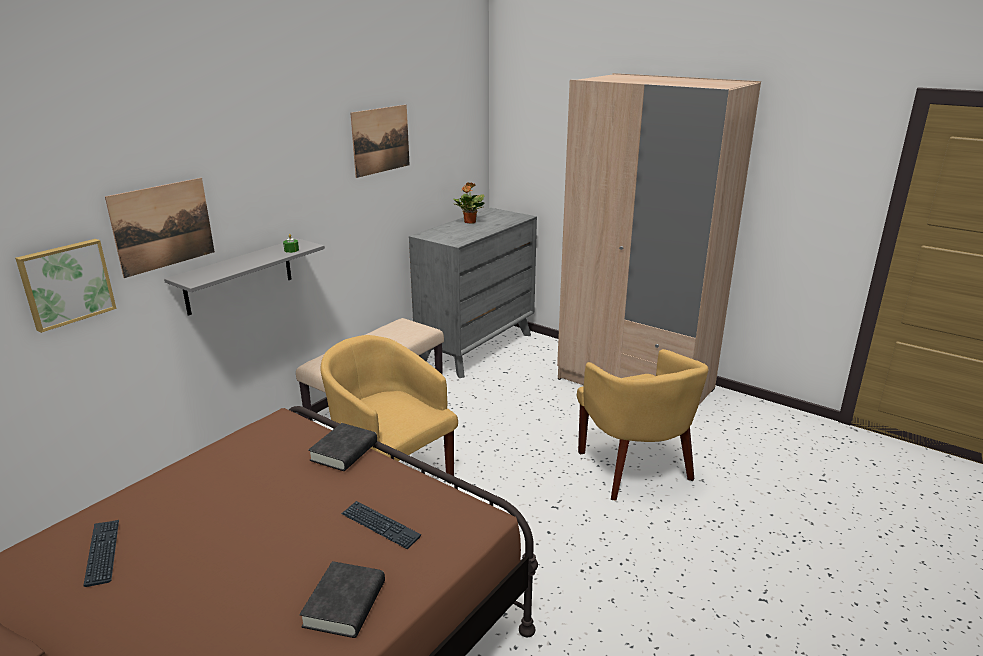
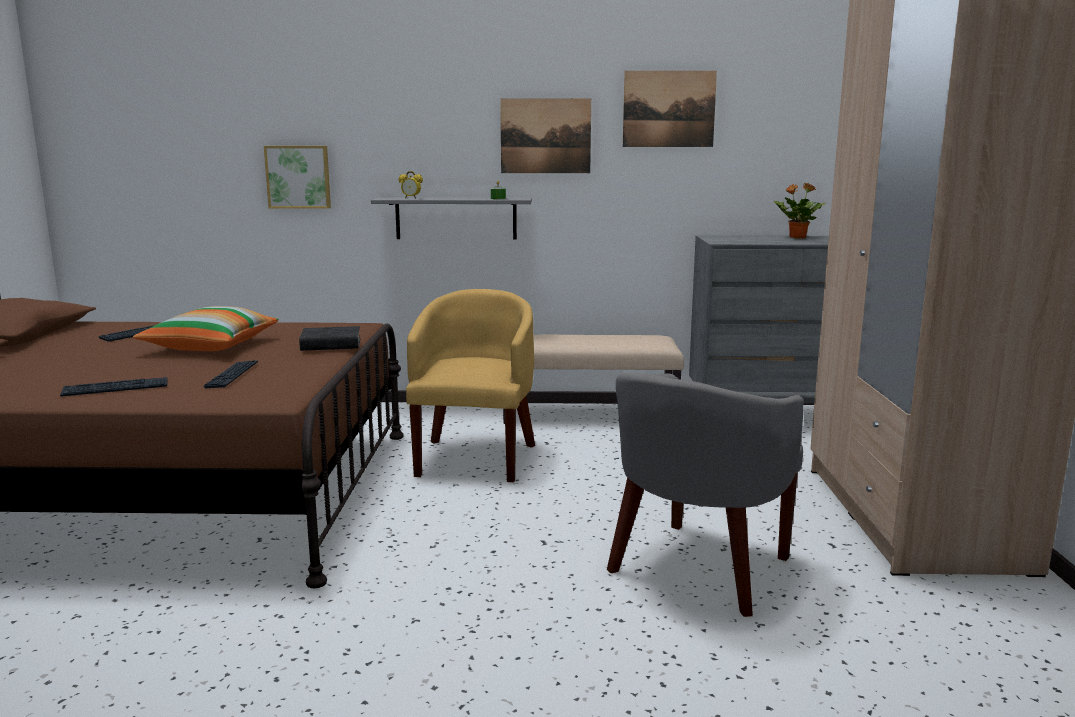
camera: 55 degrees right, 10 degrees down
(163, 226) = (386, 149): picture -> picture (545, 136)
(216, 273) = (411, 198): none -> alarm clock
(244, 516) = (211, 346): none -> pillow
(345, 604) = (115, 388): black book -> keyboard
(635, 470) = (698, 569): yellow armchair -> grey armchair

